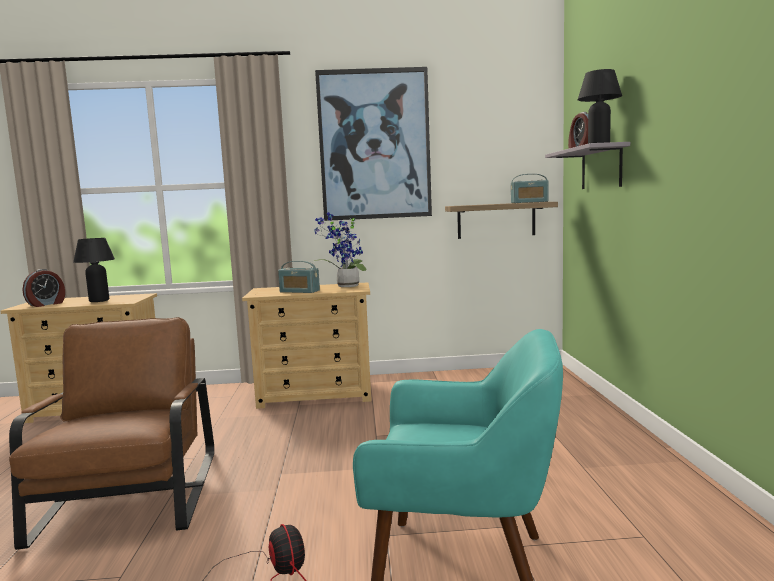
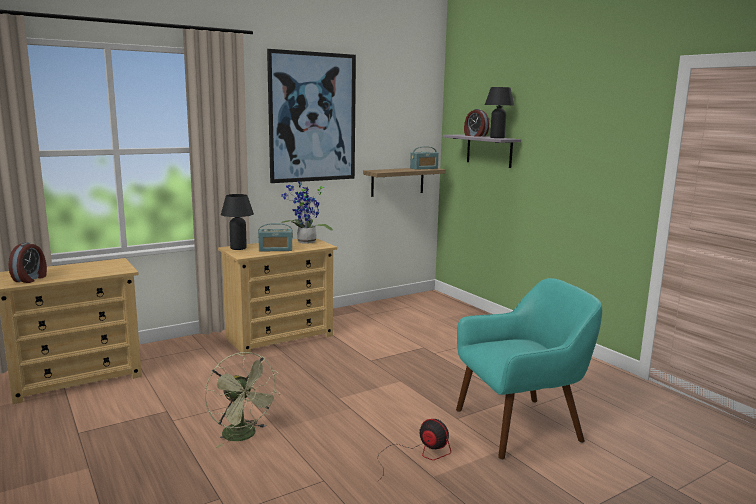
camera: 30 degrees left, 5 degrees up
(99, 300) = (85, 271): black table lamp -> black table lamp (238, 248)
(130, 496) = (244, 436): brown armchair -> green fan

